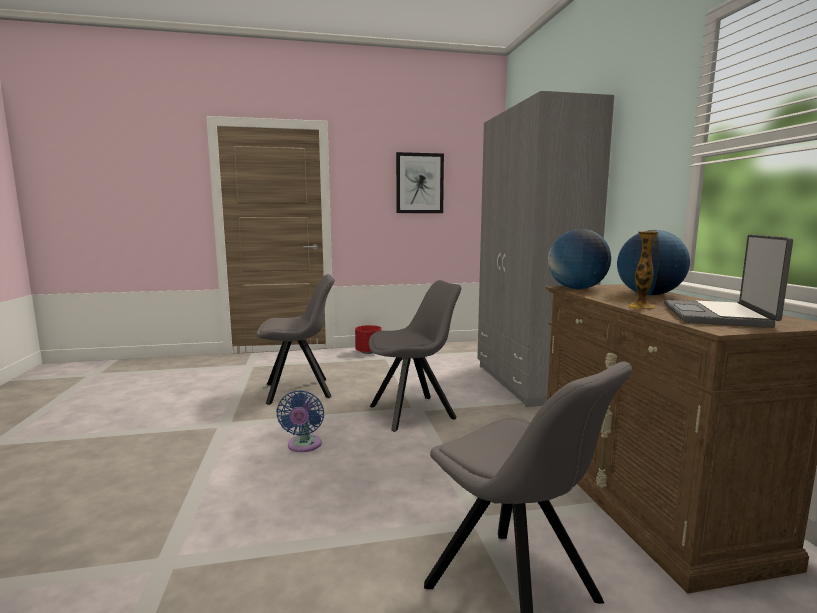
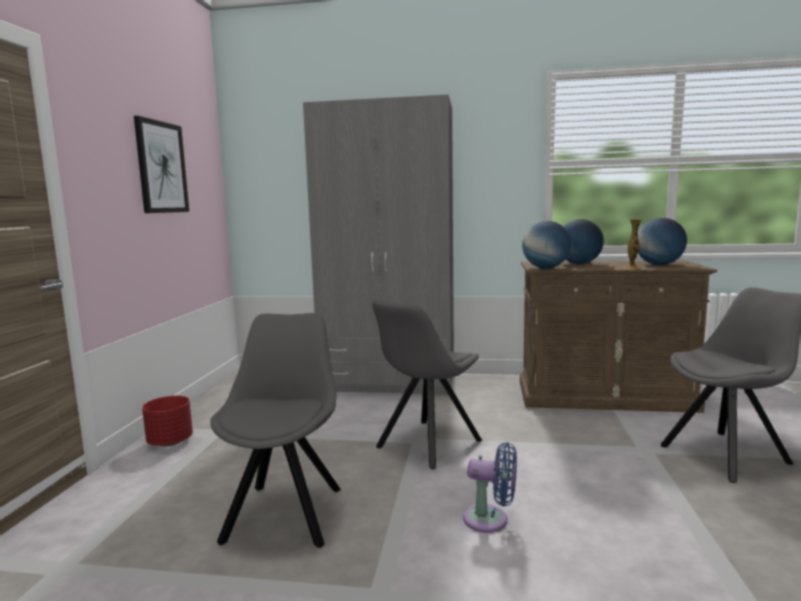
camera: 70 degrees left, 0 degrees up
(413, 412) = (427, 443): grey chair -> grey chair turned 135 degrees counterclockwise
(717, 315) = (659, 264): laptop -> globe

